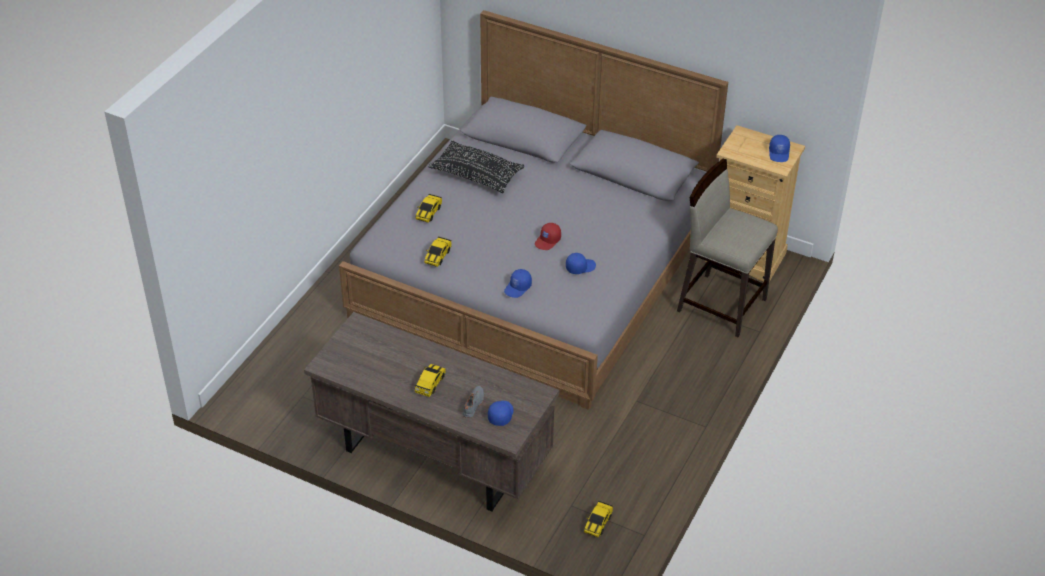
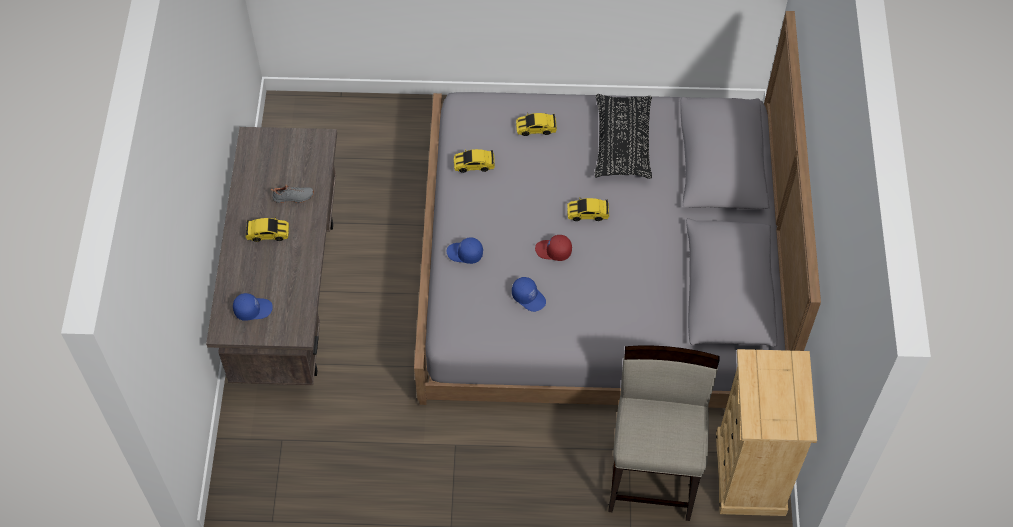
camera: 65 degrees right, 15 degrees up
(474, 405) = (256, 281): grey shoe -> grey shoe (293, 197)
(598, 523) = (269, 473): toy car -> toy car (587, 213)
(779, 153) = (782, 416): blue cap -> none

